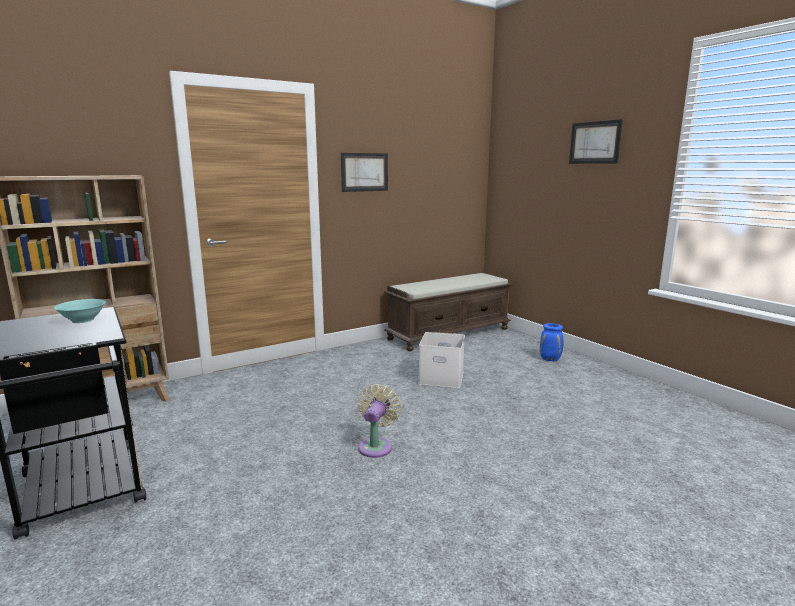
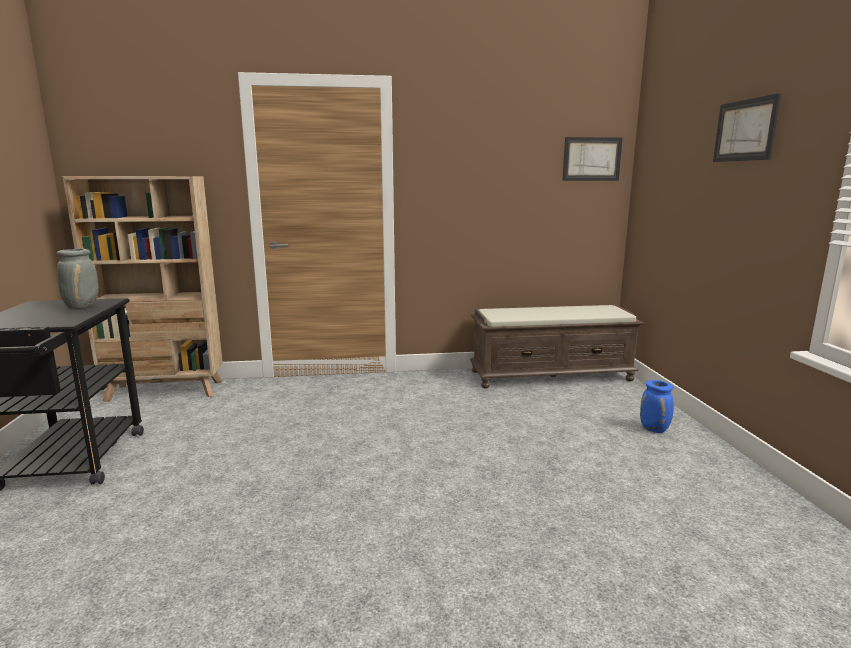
camera: 25 degrees right, 0 degrees up
(82, 320) = (82, 307): turquoise bowl -> grey vase
(364, 172) = (452, 175): picture -> picture (591, 159)
(376, 446) = (338, 486): beige fan -> none
(442, 377) = (489, 425): white storage box -> none

